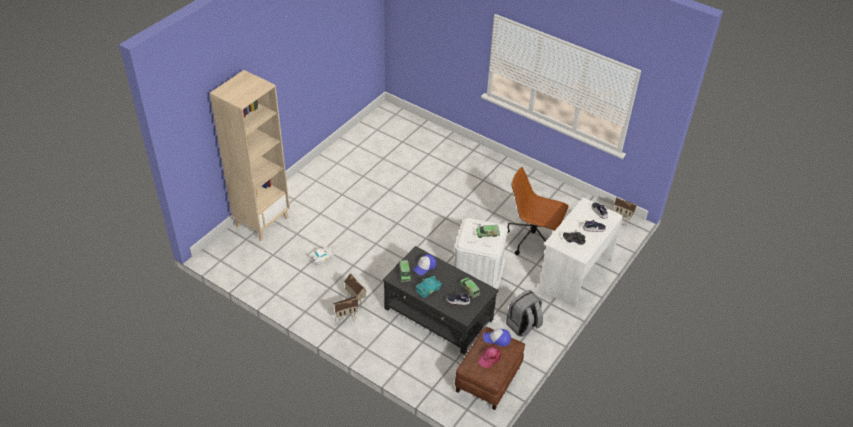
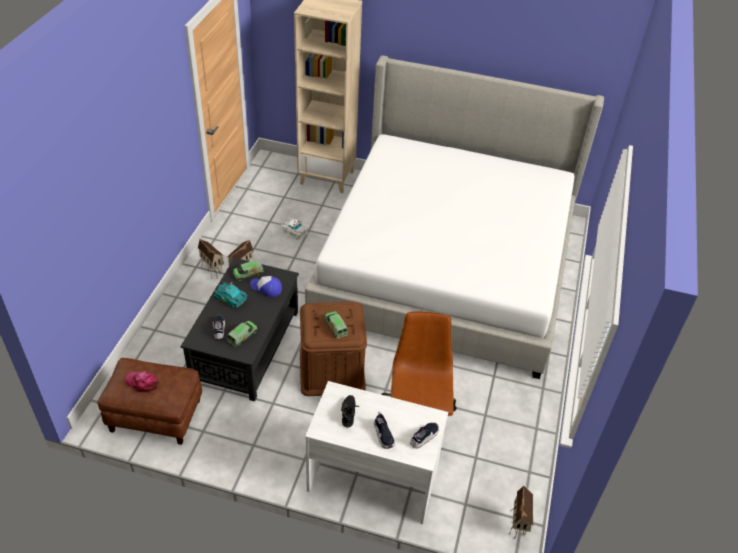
camera: 70 degrees right, 0 degrees up
(401, 183) = (447, 266): none -> bed
(478, 271) = (332, 369): white storage box -> brown storage box
(497, 339) = (175, 384): cap -> none
(523, 326) = (254, 435): grey backpack -> none

